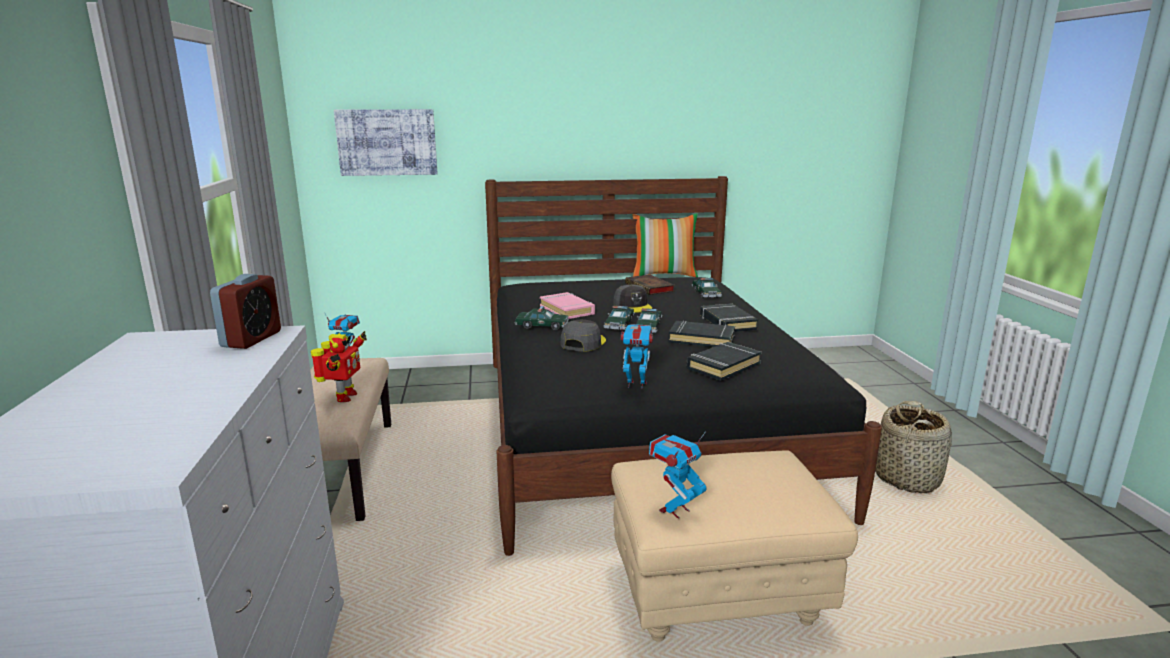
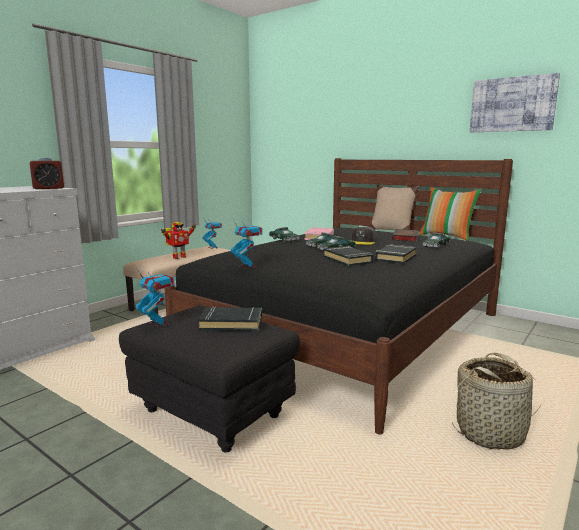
camera: 45 degrees right, 5 degrees down
(387, 142) = (290, 135): picture -> picture (512, 104)
(583, 343) = (279, 248): grey cap -> none
(590, 277) = (391, 230): none -> beige pillow
(674, 510) = (158, 324): toy robot -> toy robot turned 45 degrees clockwise
(718, 596) = (213, 413): beige ottoman -> black ottoman
(723, 366) = (317, 271): black book -> black book (231, 323)

